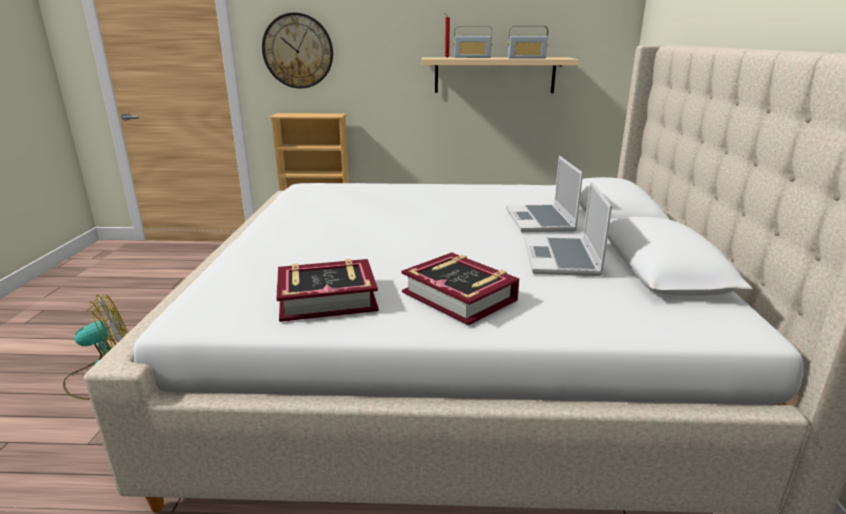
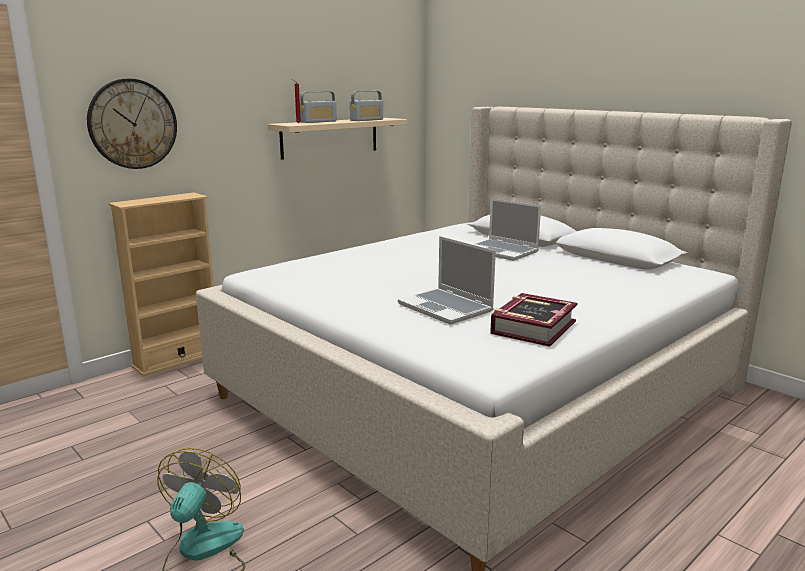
camera: 45 degrees left, 5 degrees down
(459, 296) = (586, 301): book -> none
(562, 259) = (572, 268): laptop -> laptop (447, 308)

